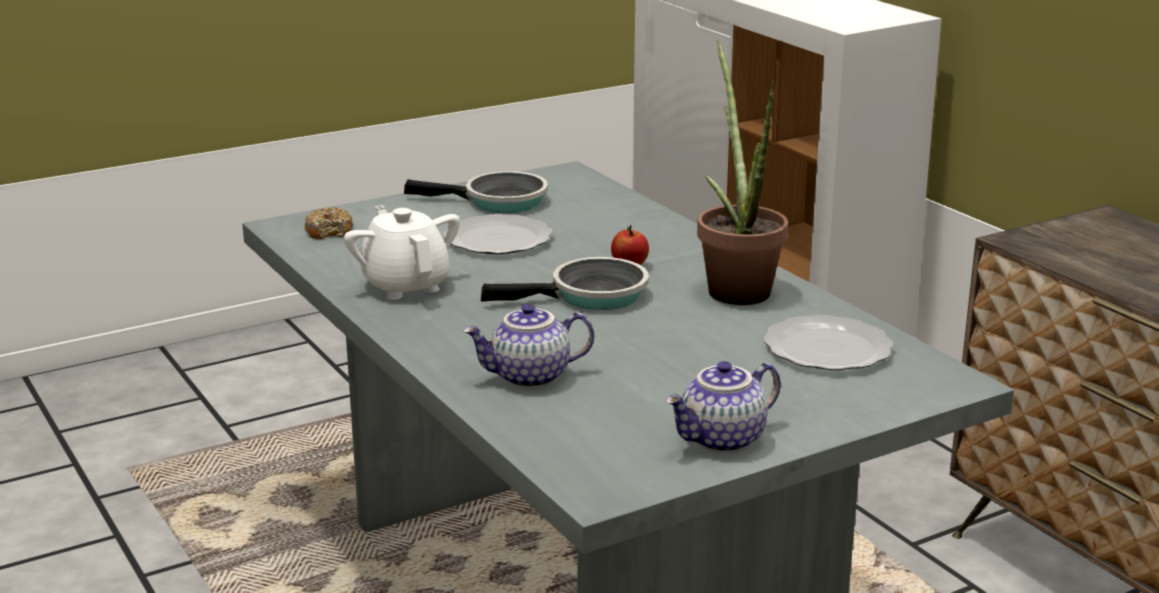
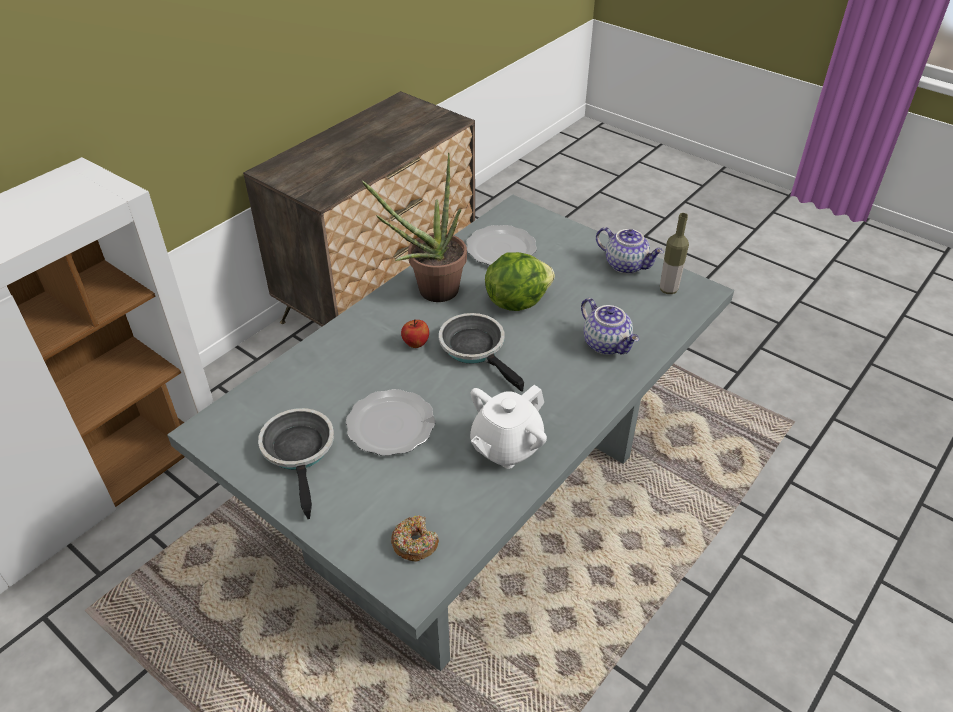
camera: 110 degrees left, 20 degrees up
(626, 460) = (668, 289): none -> bottle
(678, 336) = (516, 301): none -> lettuce

